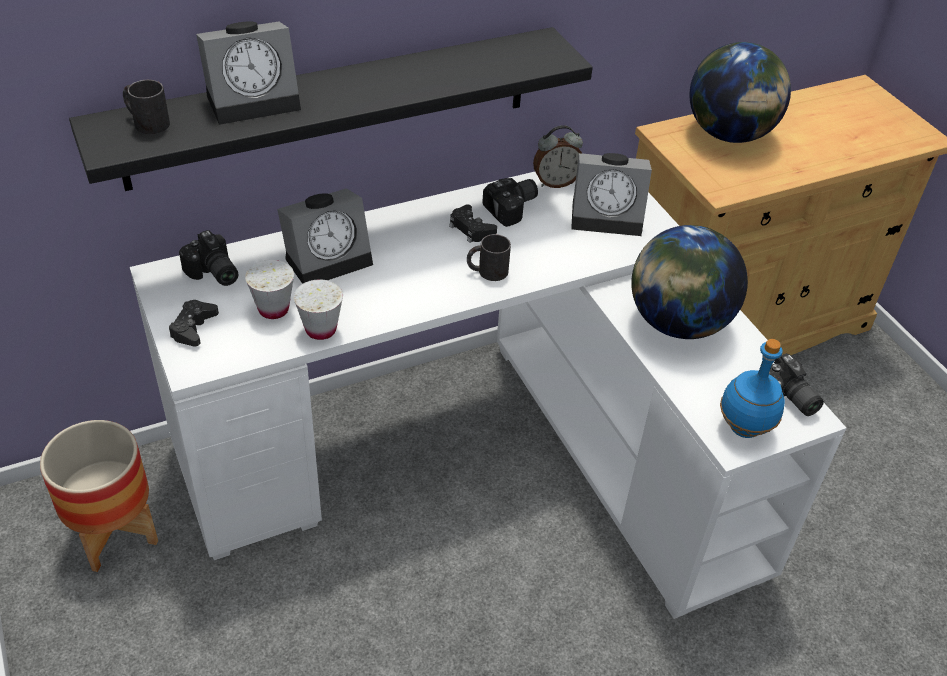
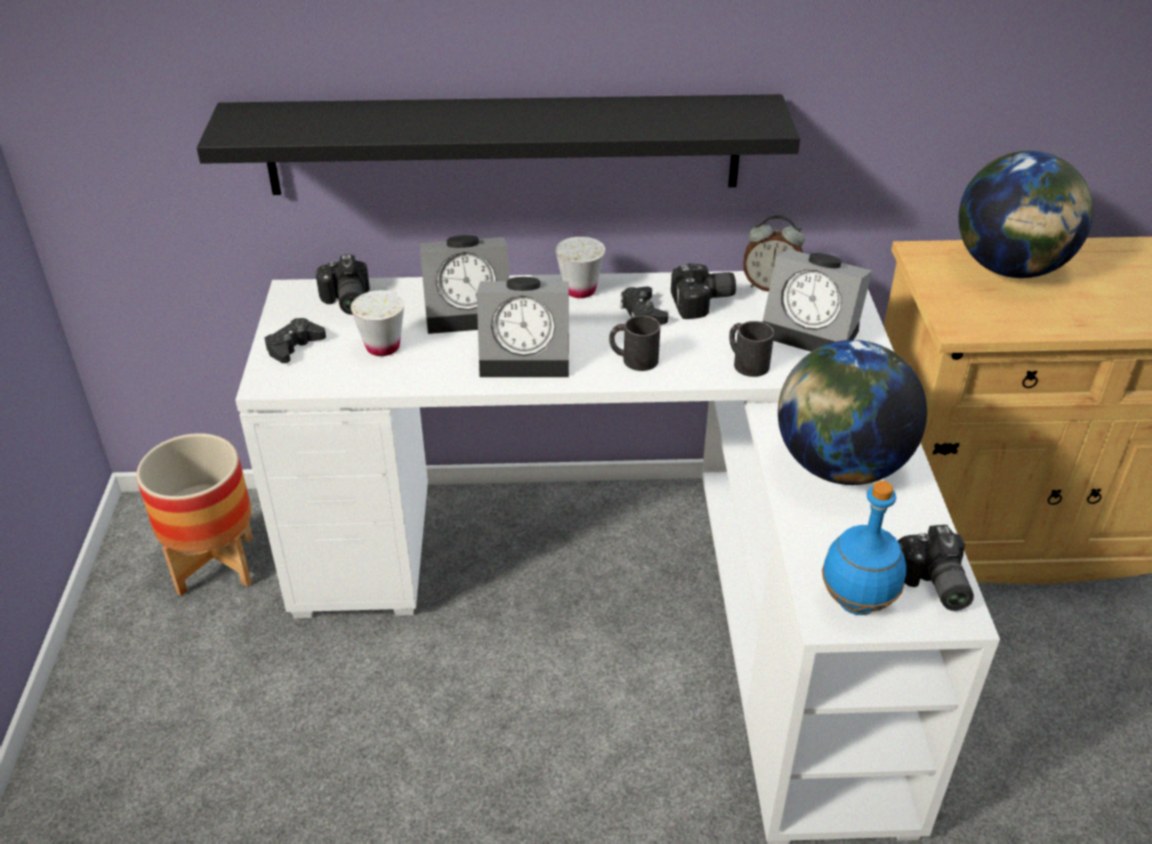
camera: 25 degrees right, 5 degrees down
(146, 122) = (283, 116): black mug -> black mug (746, 362)
(255, 99) = (403, 113): alarm clock -> alarm clock (528, 356)
(321, 329) = (417, 376): white cup -> white cup (580, 290)

